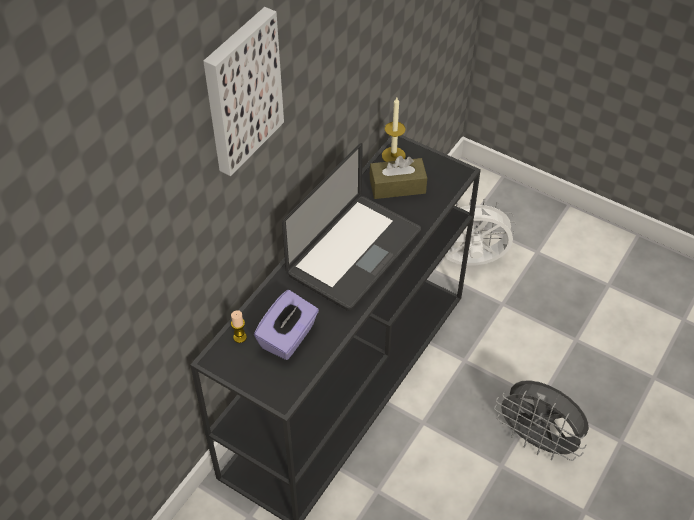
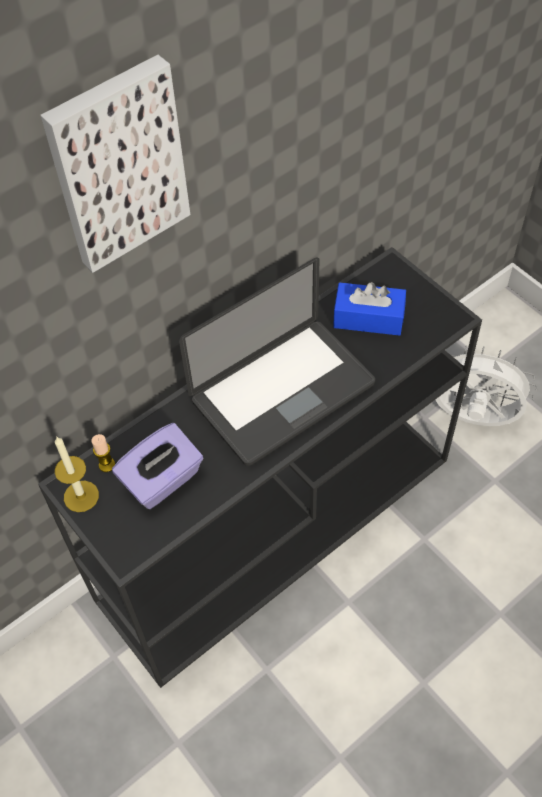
camera: 20 degrees right, 5 degrees up
(393, 155) = (378, 277): candle -> candle (81, 496)
(397, 186) = (368, 318): brown tissue box -> blue tissue box
(537, 441) = (478, 665): grey fan -> none

